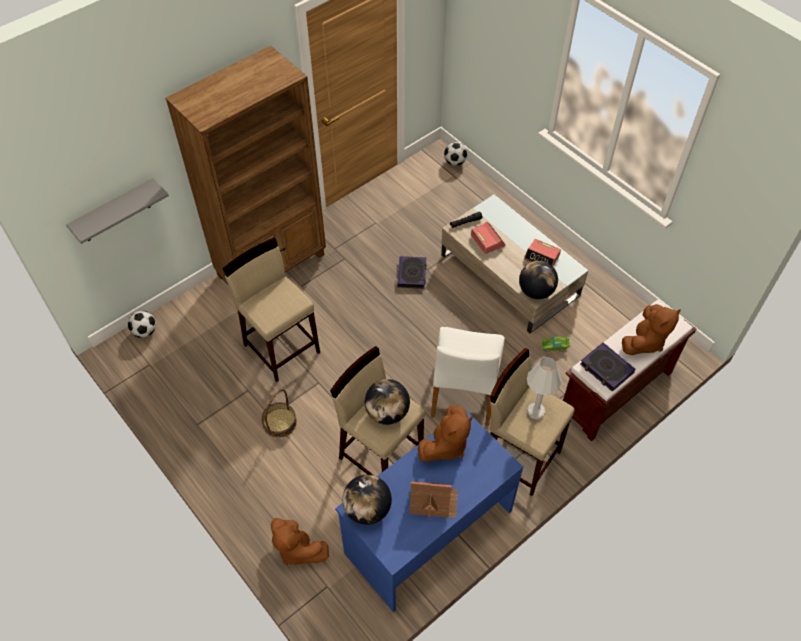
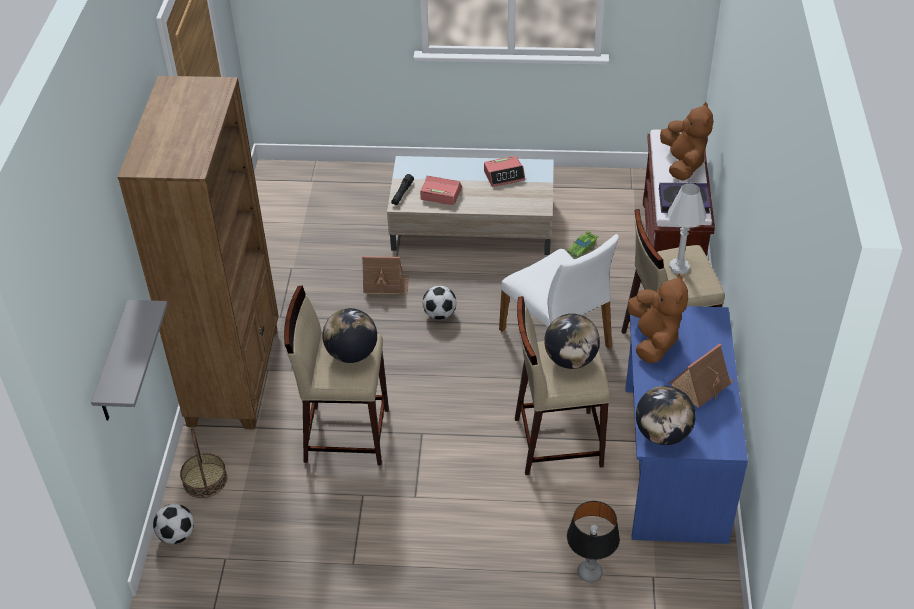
camera: 45 degrees left, 10 degrees down
(279, 422) = (431, 494): basket -> basket (205, 480)
(297, 549) = (589, 573): brown plush toy -> table lamp
(412, 274) = (386, 284): book -> toy house
(455, 162) = (300, 169): football -> football (440, 314)
(536, 291) = (534, 203): globe -> globe (351, 354)

